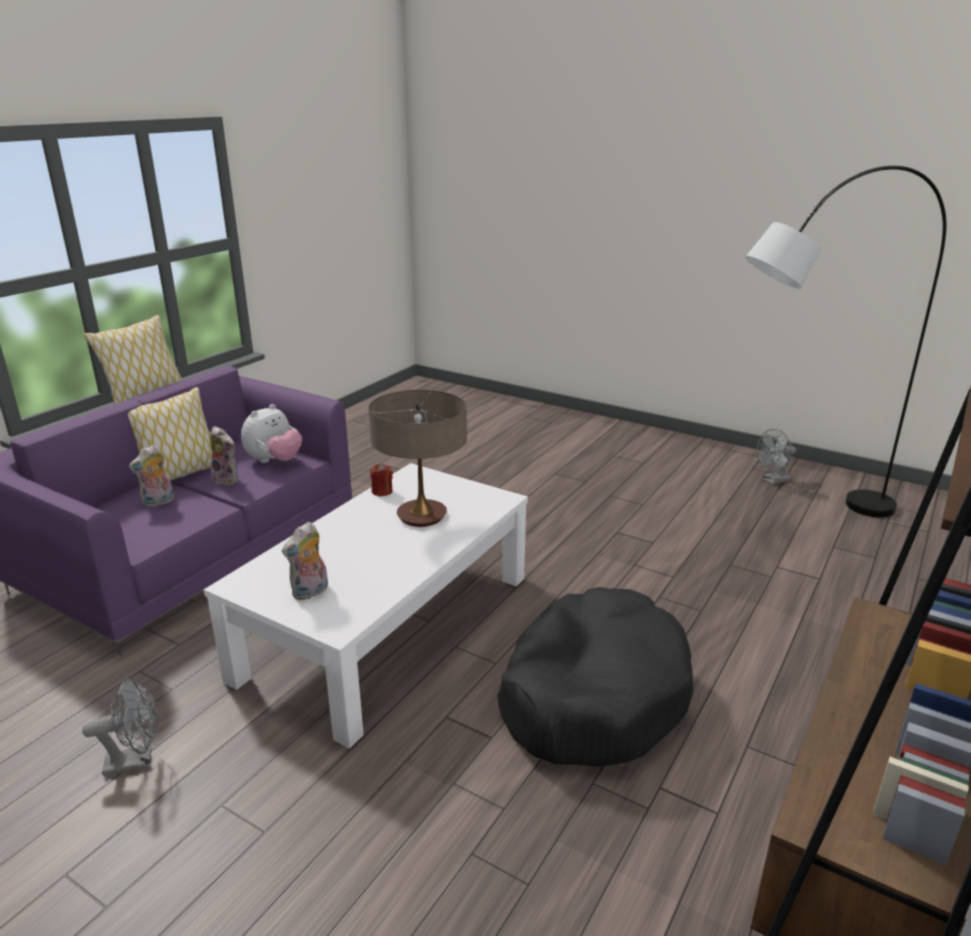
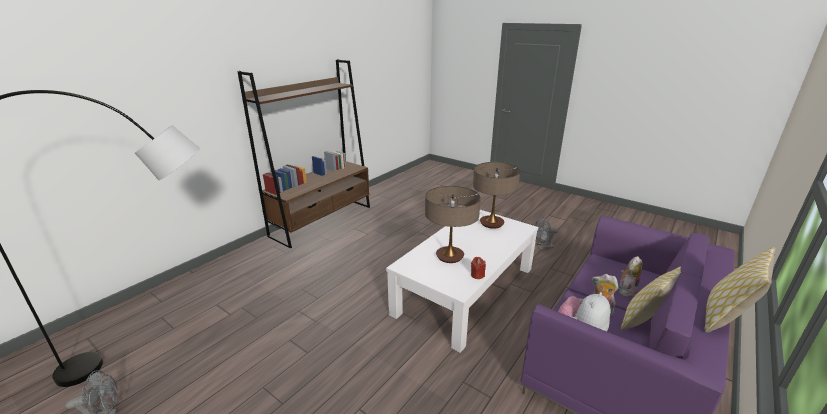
camera: 175 degrees left, 0 degrees up
(310, 592) = (491, 223): plush toy -> table lamp
(593, 695) = (376, 257): black dog bed -> none

